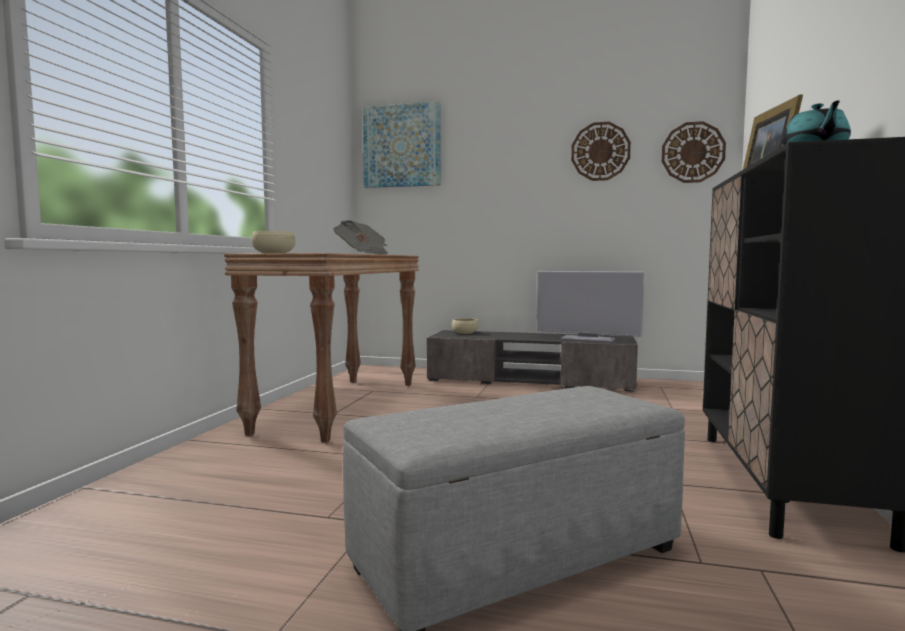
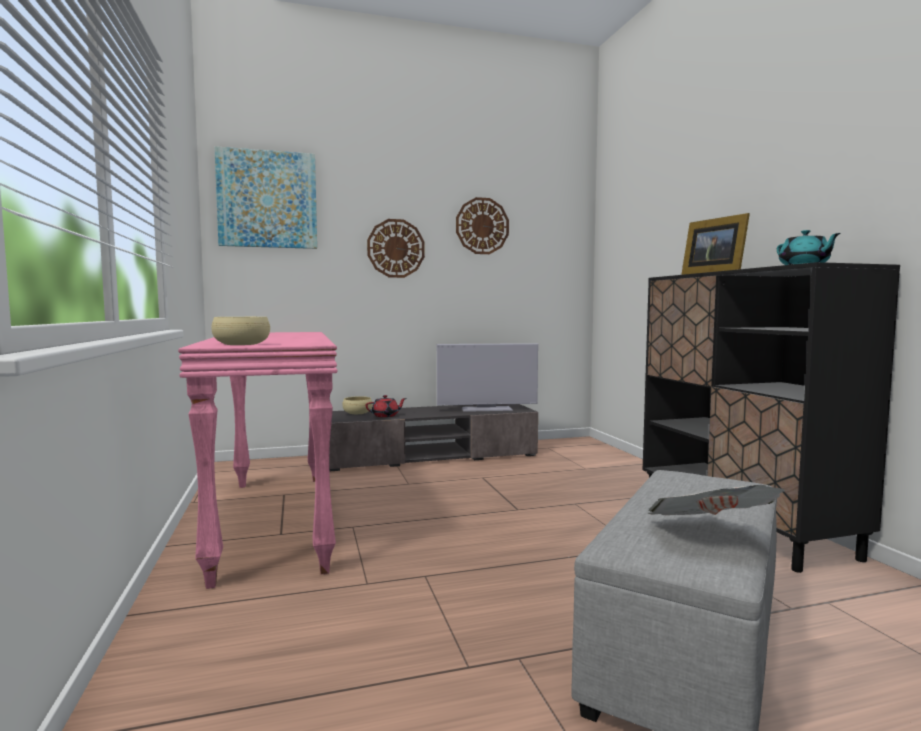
camera: 30 degrees left, 0 degrees up
(341, 405) = (273, 521): brown console table -> pink console table
(363, 254) = (297, 336): newspaper -> newspaper (709, 536)
(483, 336) = (386, 415): none -> red teapot
(693, 152) = (558, 234): wall clock -> wall clock (396, 248)

